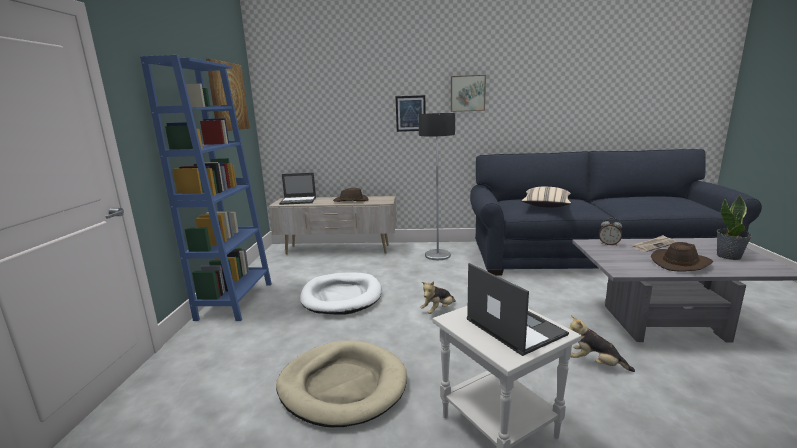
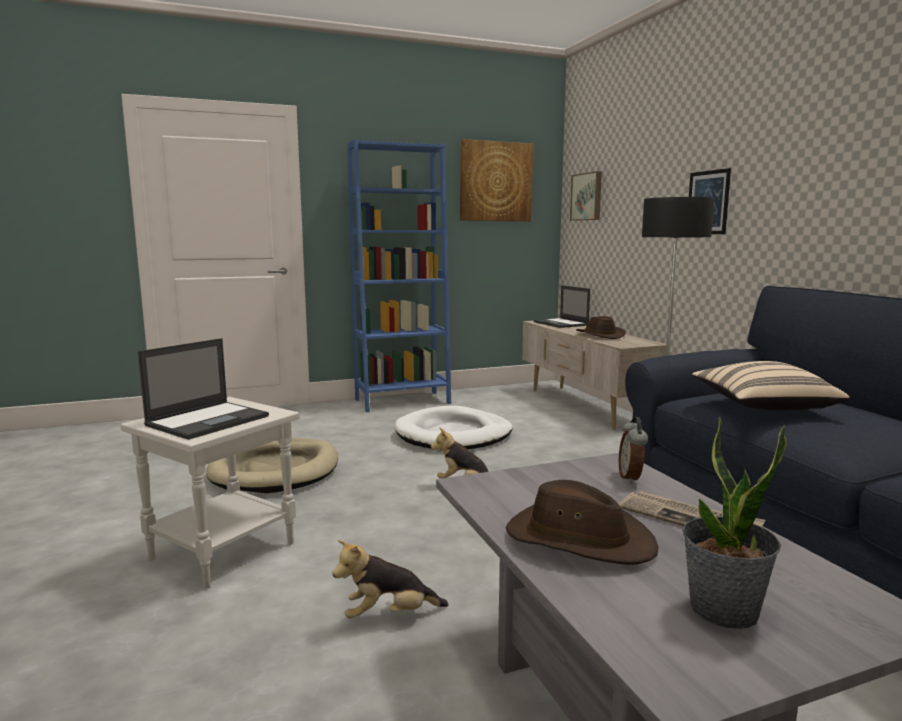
camera: 65 degrees right, 5 degrees down
(467, 93) = (798, 159): picture -> picture (587, 197)
(595, 364) = (389, 615): plush toy -> plush toy turned 105 degrees counterclockwise

